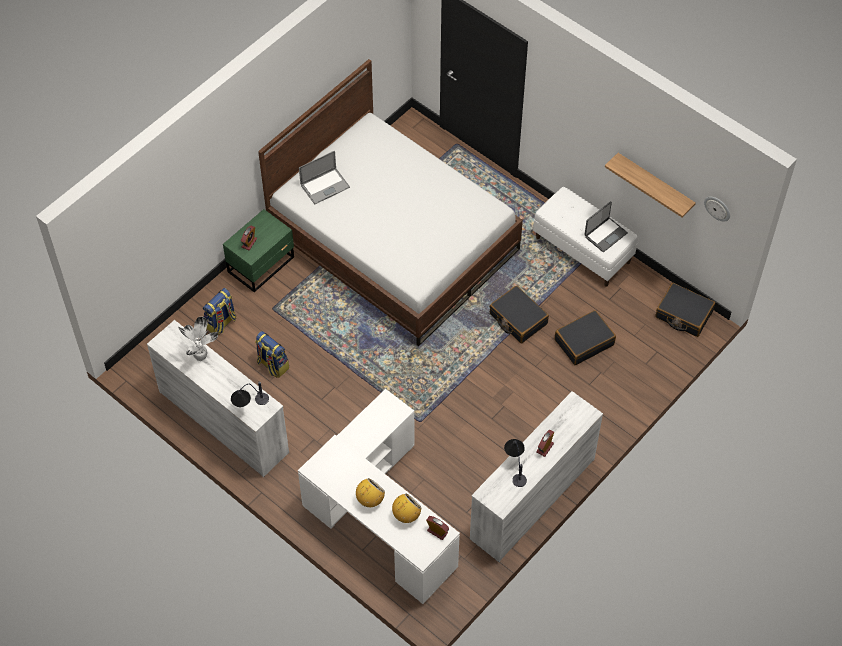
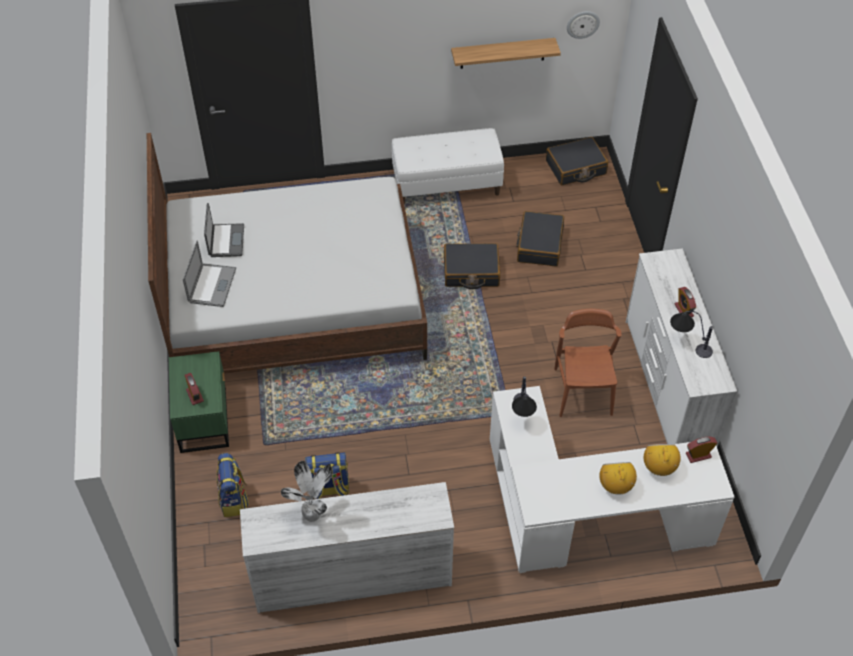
camera: 50 degrees left, 5 degrees down
(250, 406) = (418, 512): table lamp -> table lamp (522, 415)
(478, 451) = (583, 391): none -> brown chair
(605, 234) = (471, 145): laptop -> laptop (225, 241)

